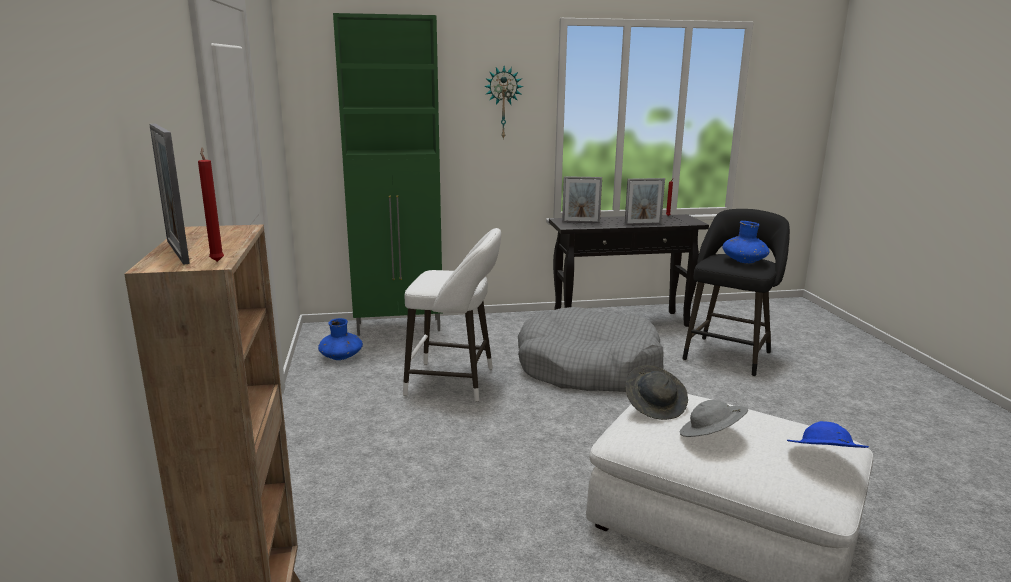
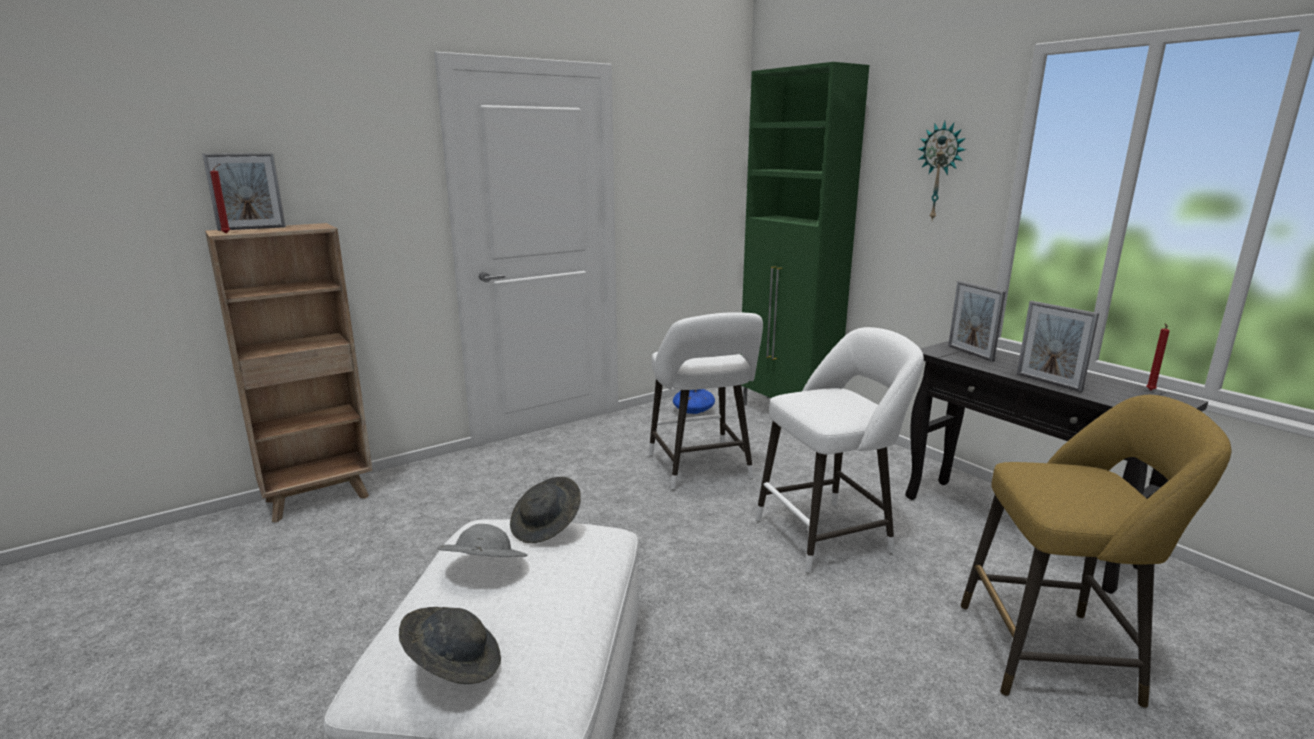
camera: 65 degrees right, 0 degrees up
(177, 252) = (252, 228): picture frame -> picture frame turned 150 degrees counterclockwise
(588, 368) = (829, 534): grey dog bed -> white stool
(728, 354) = (1056, 653): black stool -> yellow stool
(744, 261) = (1088, 490): blue vase -> none
(823, 460) = (453, 663): blue hat -> grey hat

